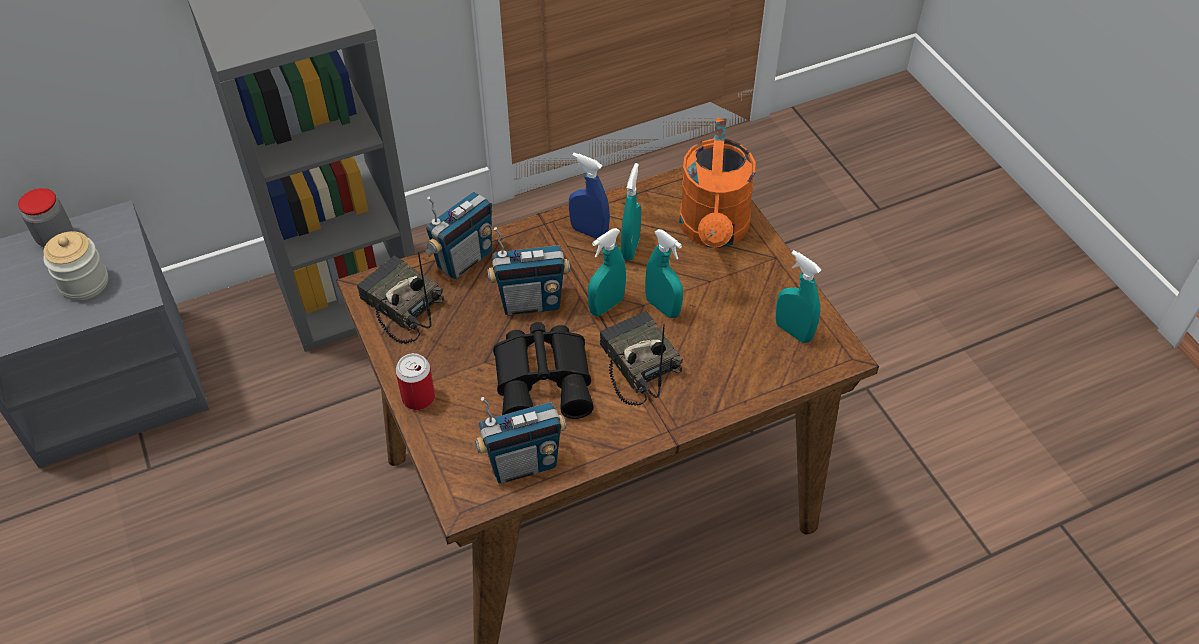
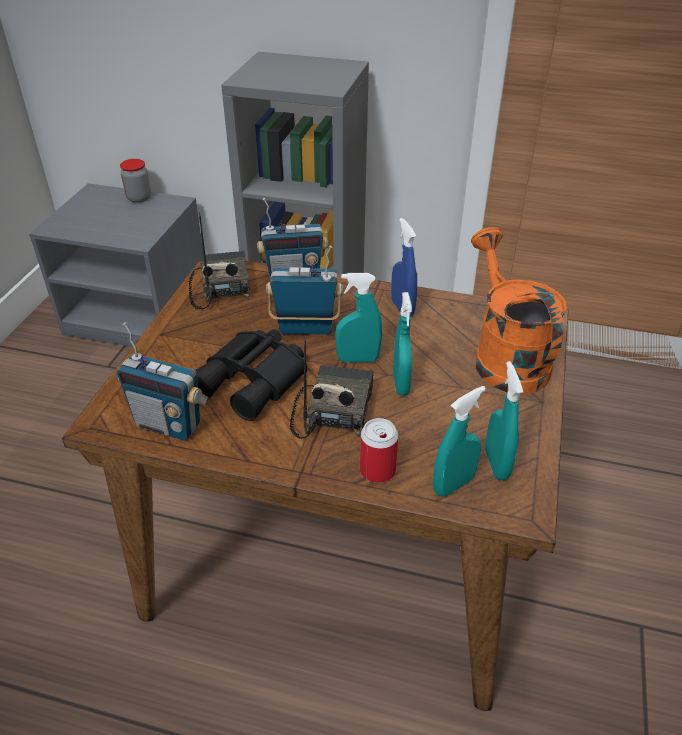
camera: 40 degrees right, 10 degrees down
(84, 283) = (125, 223): jar -> none
(418, 397) = (161, 342): can -> can (377, 470)
(531, 303) = (306, 329): radio -> radio turned 150 degrees clockwise
(630, 248) = (422, 333): turquoise spray bottle -> turquoise spray bottle (453, 485)
(714, 232) = (505, 357): orange watering can -> orange watering can turned 120 degrees clockwise

